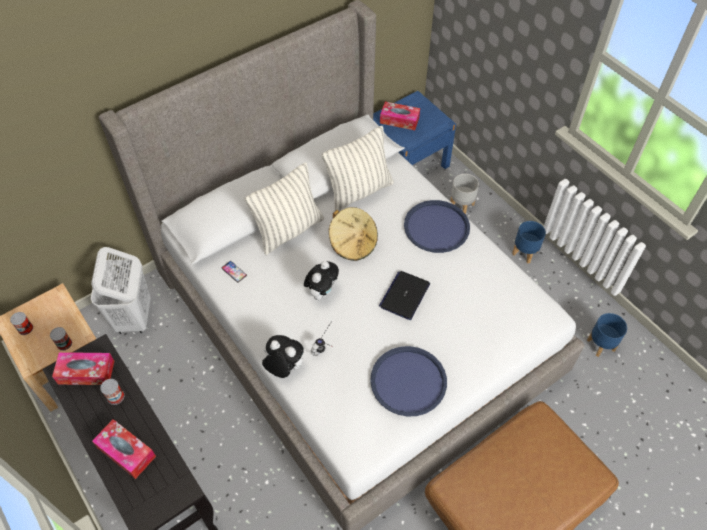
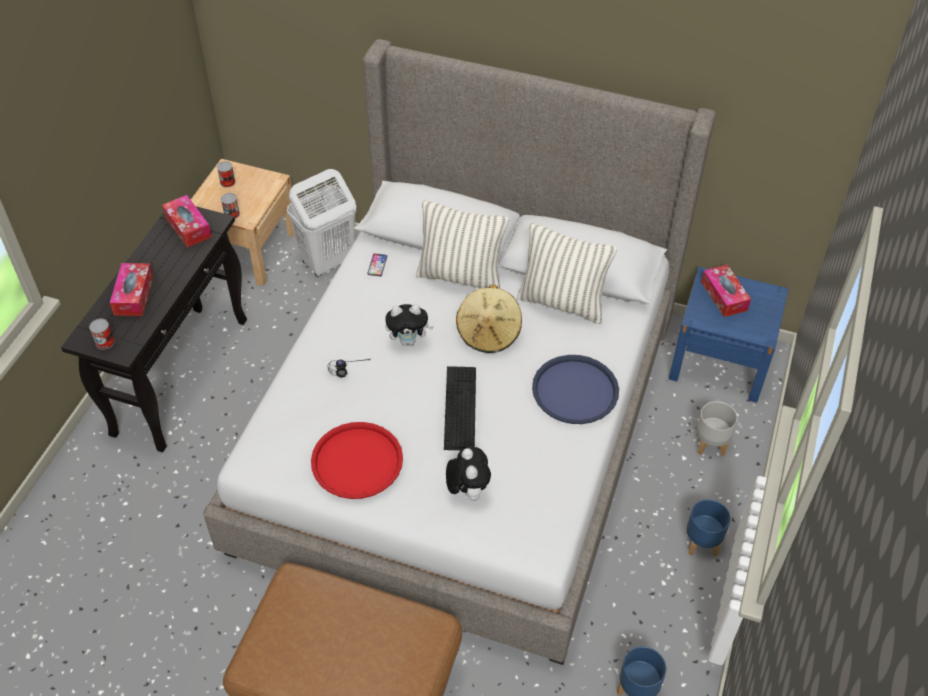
camera: 55 degrees right, 5 degrees down
(115, 397) = (179, 258): can -> can (105, 342)
(284, 368) = (301, 359): plush toy -> plush toy (467, 490)
(404, 295) = (460, 407): laptop -> keyboard
(408, 381) = (357, 461): blue tray -> red tray

